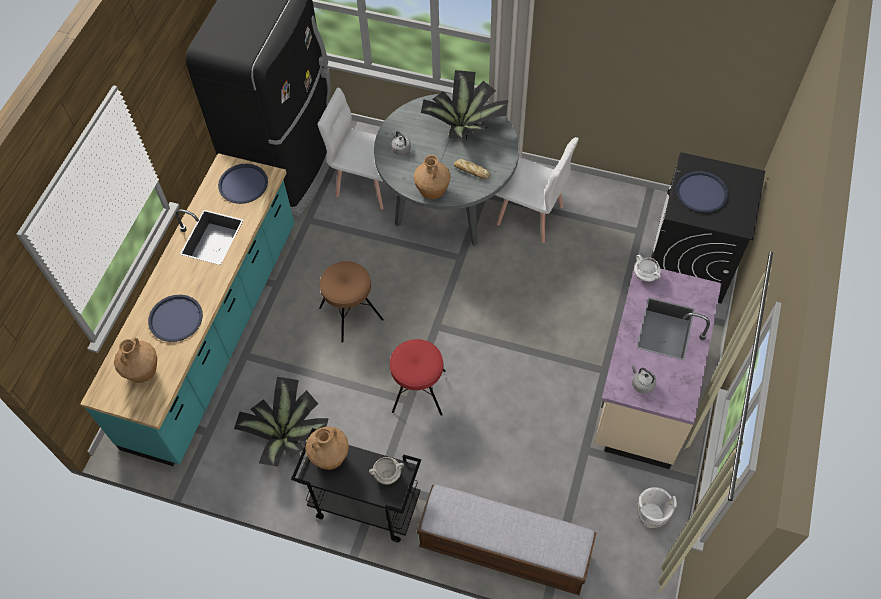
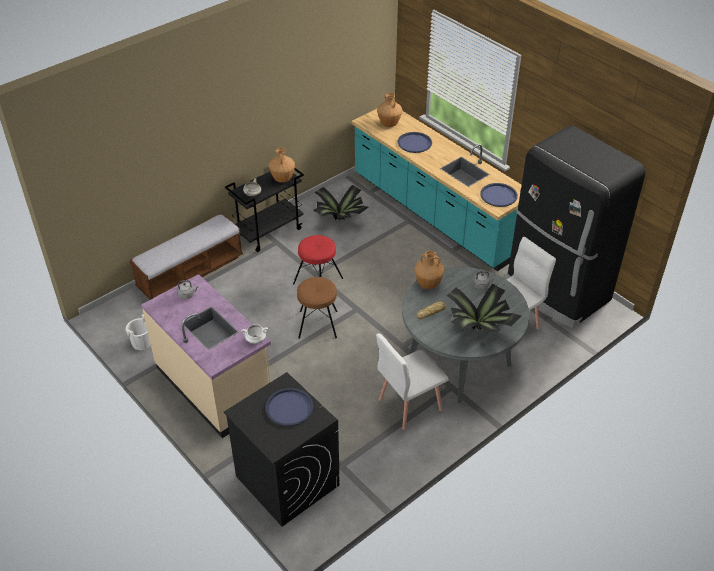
camera: 120 degrees right, 15 degrees down
(351, 313) = (401, 274): brown stool -> brown stool (318, 324)

